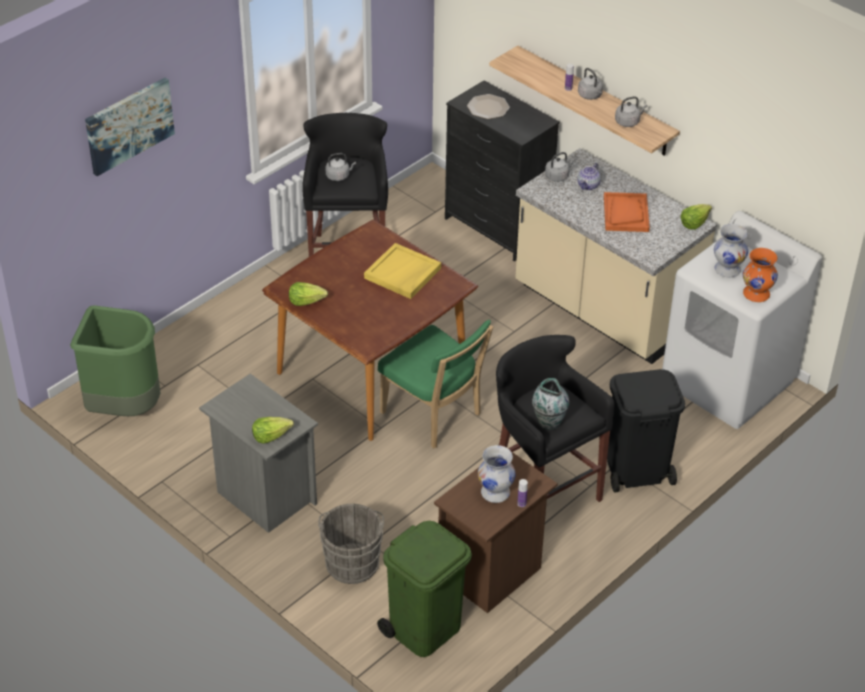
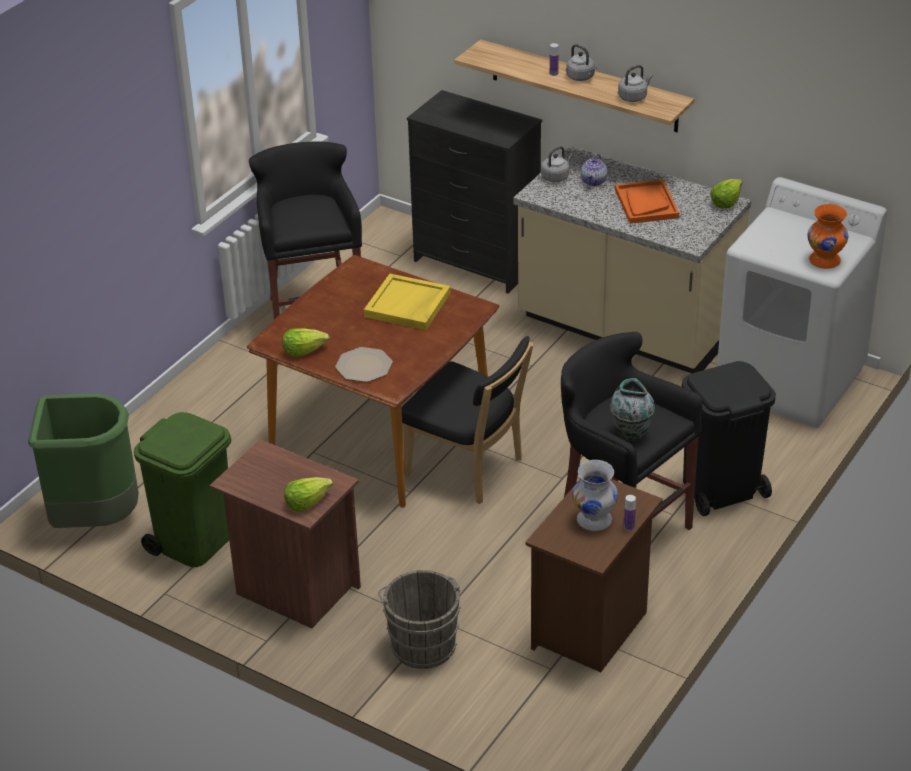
camera: 10 degrees left, 5 degrees down
(129, 125) = (64, 167): picture -> none
(263, 496) = (293, 589): grey nightstand -> brown nightstand
(339, 176) = (299, 216): grey kettle -> none
(425, 628) = (533, 702): green trash can -> green trash can (195, 541)
(434, 416) = (469, 469): green chair -> black chair
(488, 108) = (456, 116): plate -> plate (364, 366)
(727, 269) = (783, 240): white vase -> none

